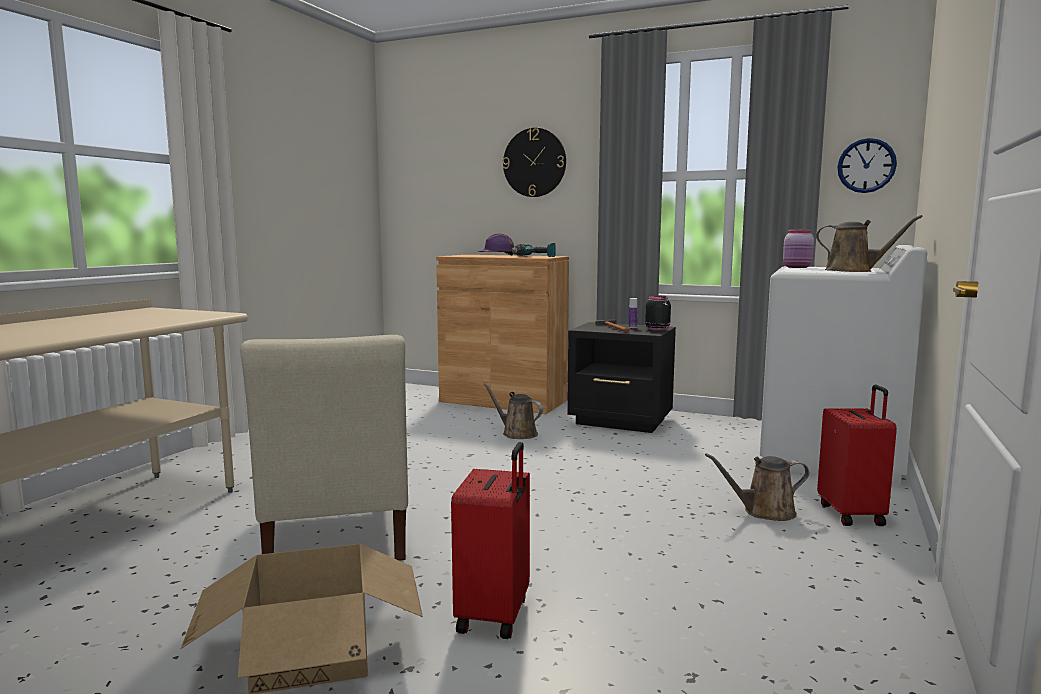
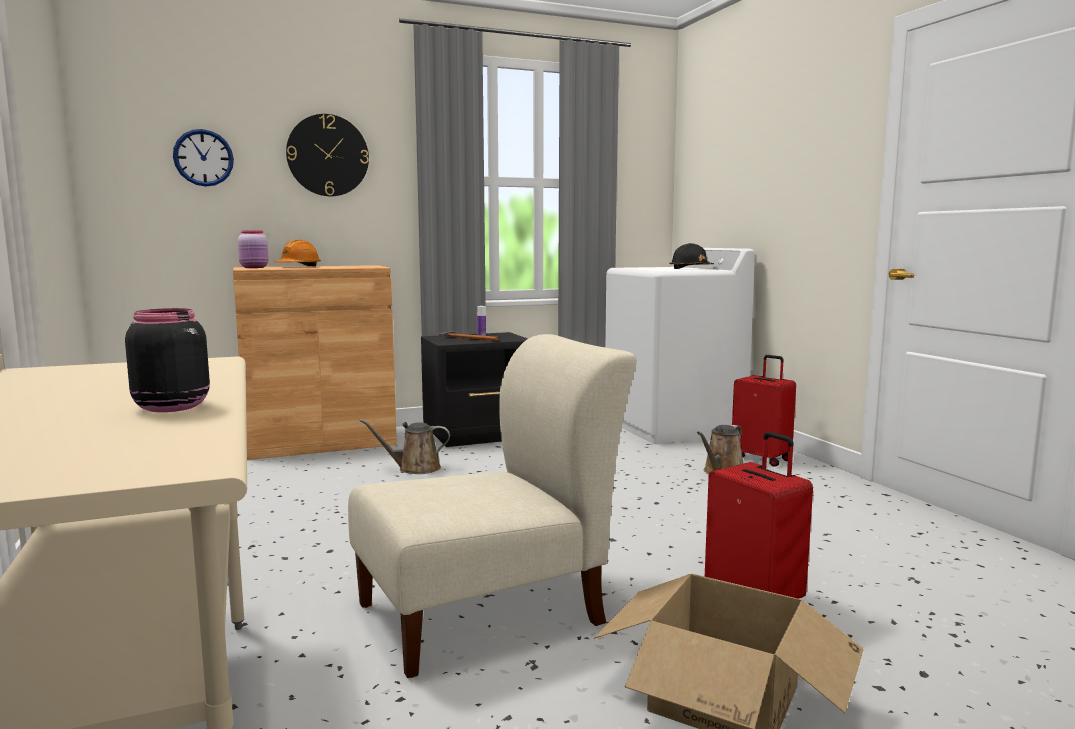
camera: 45 degrees left, 0 degrees up
(336, 536) = (490, 611): beige chair -> beige chair turned 60 degrees counterclockwise
(498, 255) = (298, 266): purple hard hat -> orange hard hat
(533, 257) = (358, 266): power drill -> none
(657, 329) = (507, 335): black jar -> black jar (171, 406)
(797, 267) = (634, 268): pink jar -> pink jar (255, 267)
(853, 271) = (690, 268): brown watering can -> black hard hat
(866, 165) = (640, 181): wall clock -> wall clock (203, 158)

